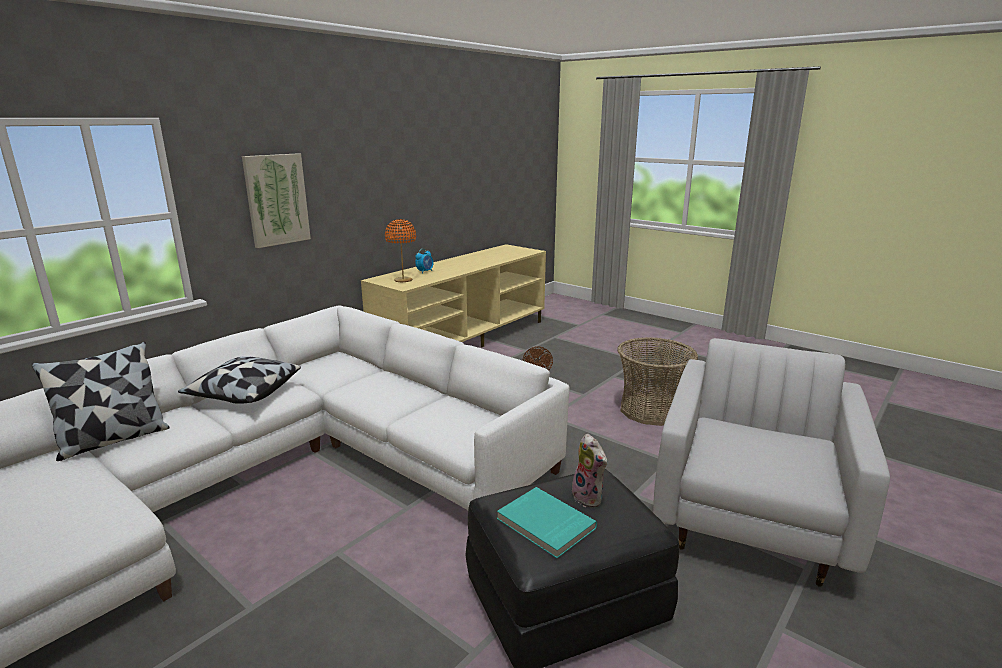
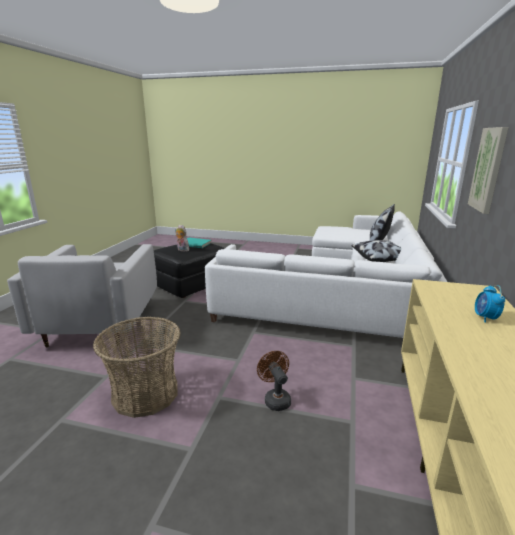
camera: 155 degrees right, 0 degrees up
(403, 280) = (457, 294): orange table lamp -> none

